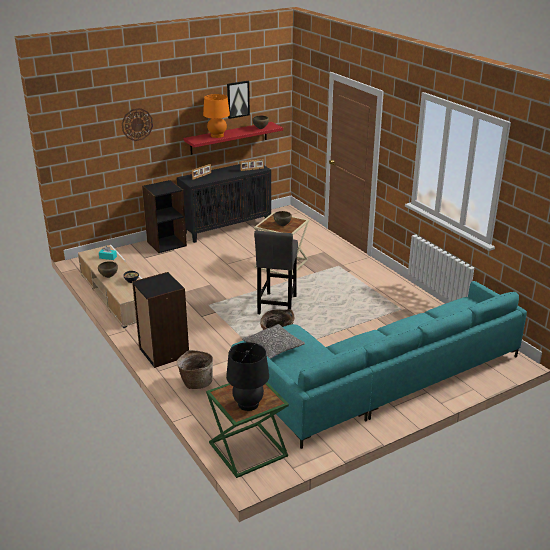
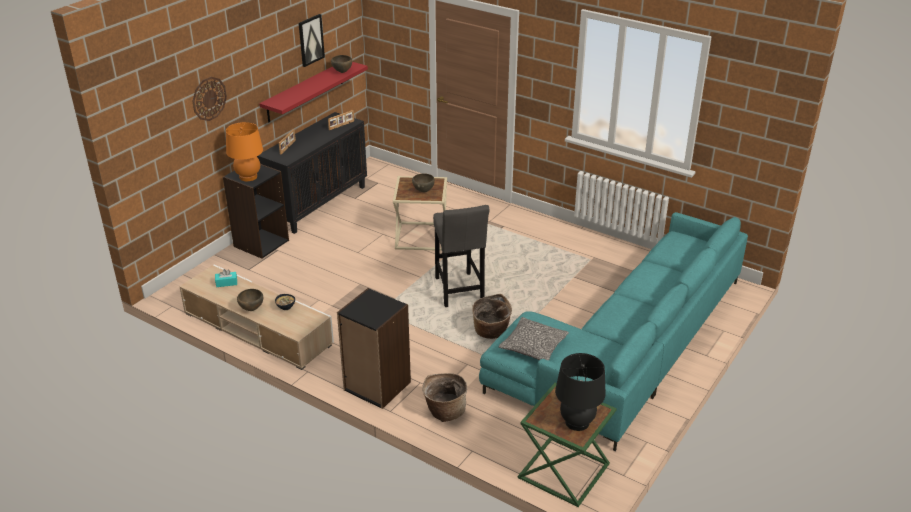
camera: 25 degrees left, 5 degrees up
(217, 135) = (299, 92): orange table lamp -> orange table lamp (248, 177)

